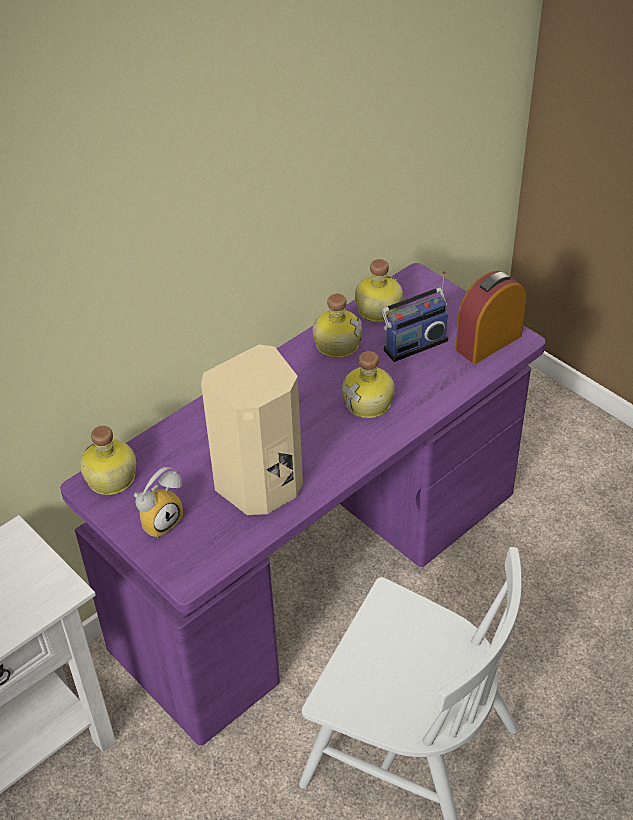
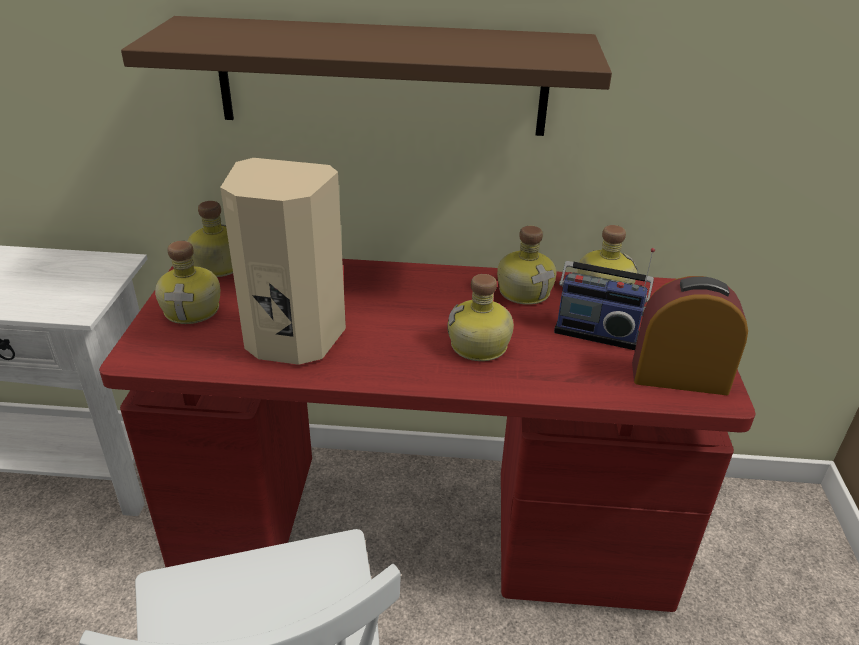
camera: 45 degrees right, 10 degrees down
(160, 520) = (194, 309): alarm clock -> bottle
(191, 247) = (382, 77): none -> brown shelf
(321, 571) = (423, 528): purple desk -> red desk

